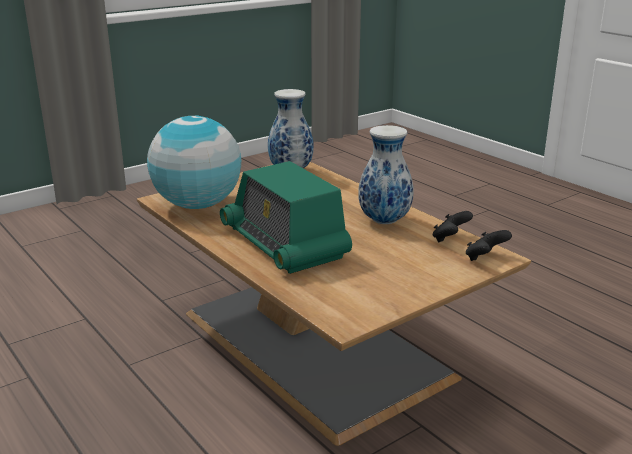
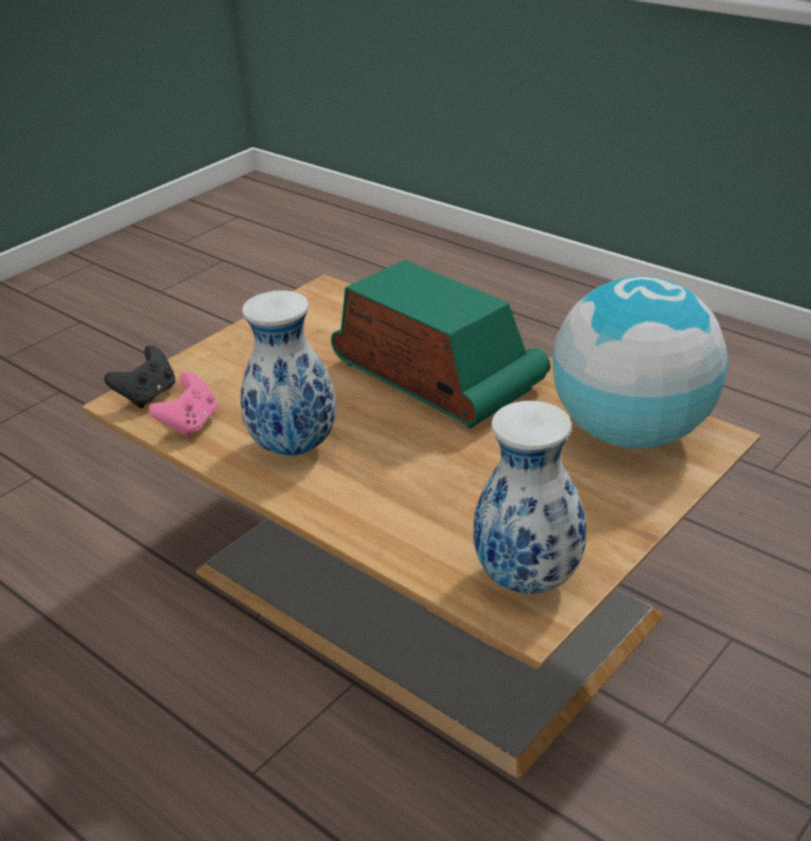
camera: 170 degrees right, 10 degrees up
(450, 239) = (190, 424): black game controller -> pink game controller

